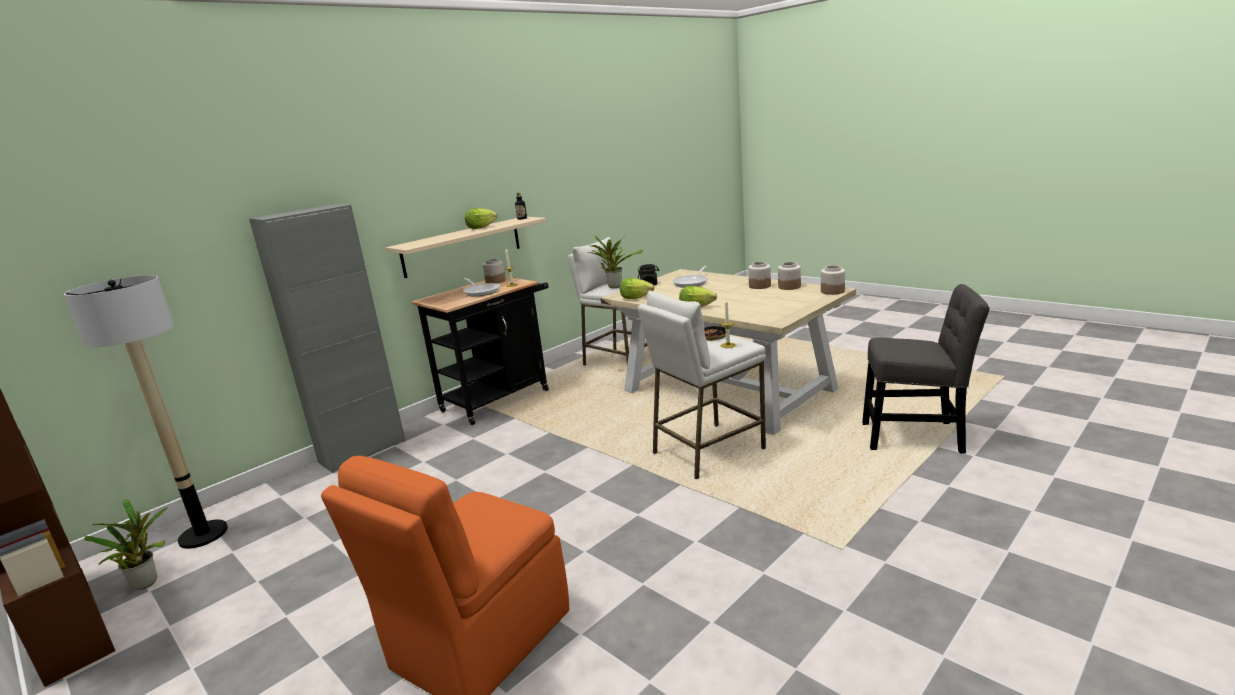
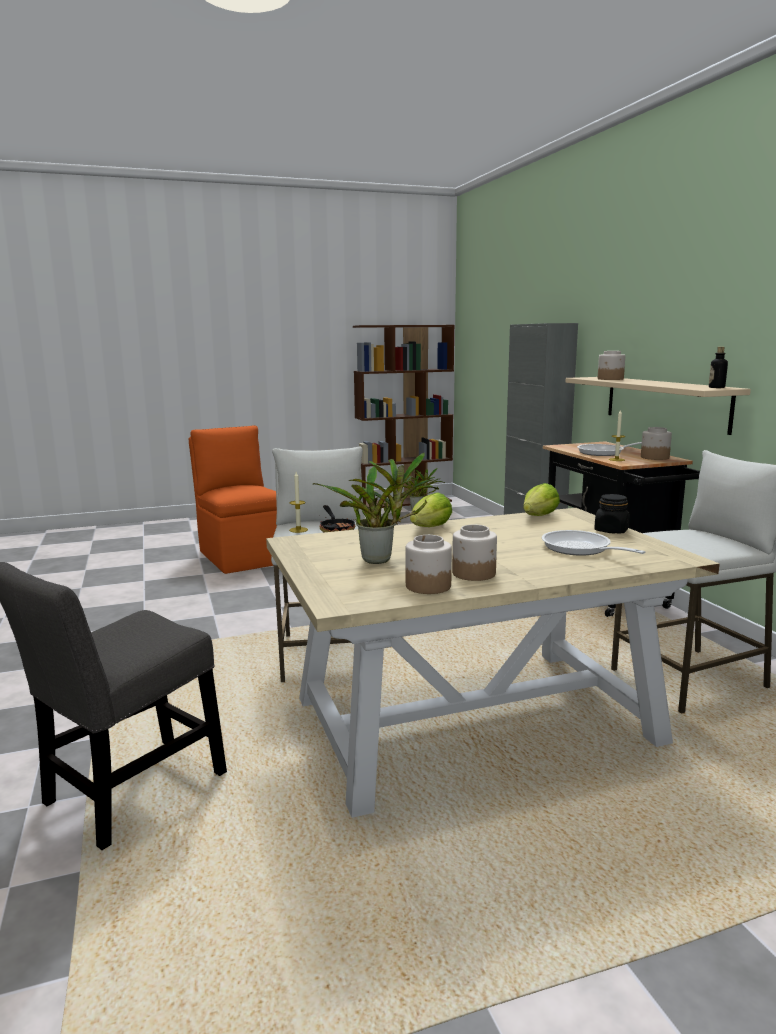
camera: 115 degrees right, 5 degrees down
(204, 535) = (455, 516): floor lamp -> none
(480, 228) = (666, 383): lettuce -> none
(614, 286) = (684, 534): potted plant -> potted plant (381, 560)
(832, 291) = (337, 599): jar -> jar (610, 379)

